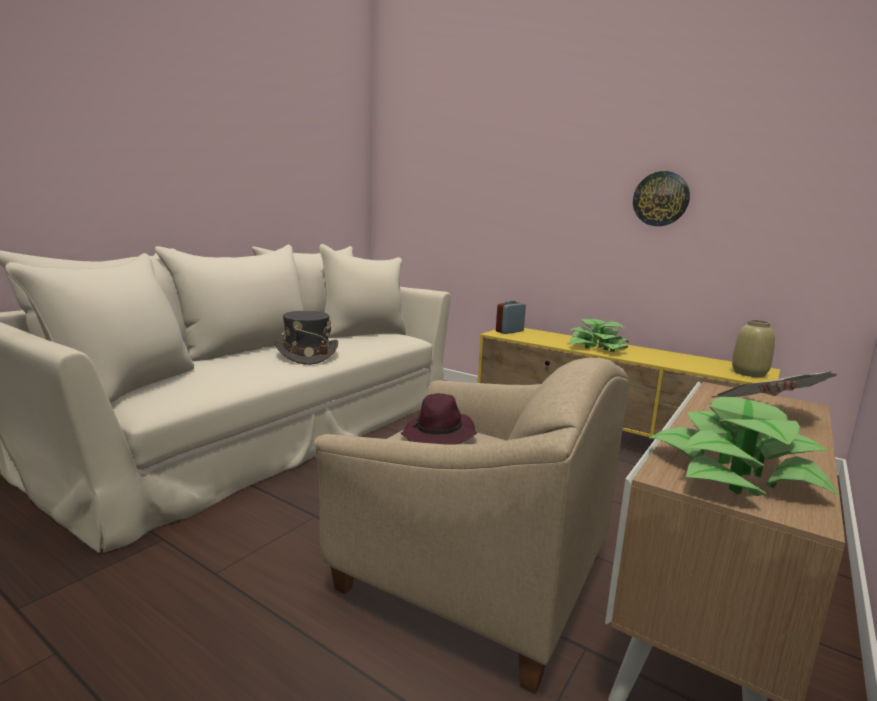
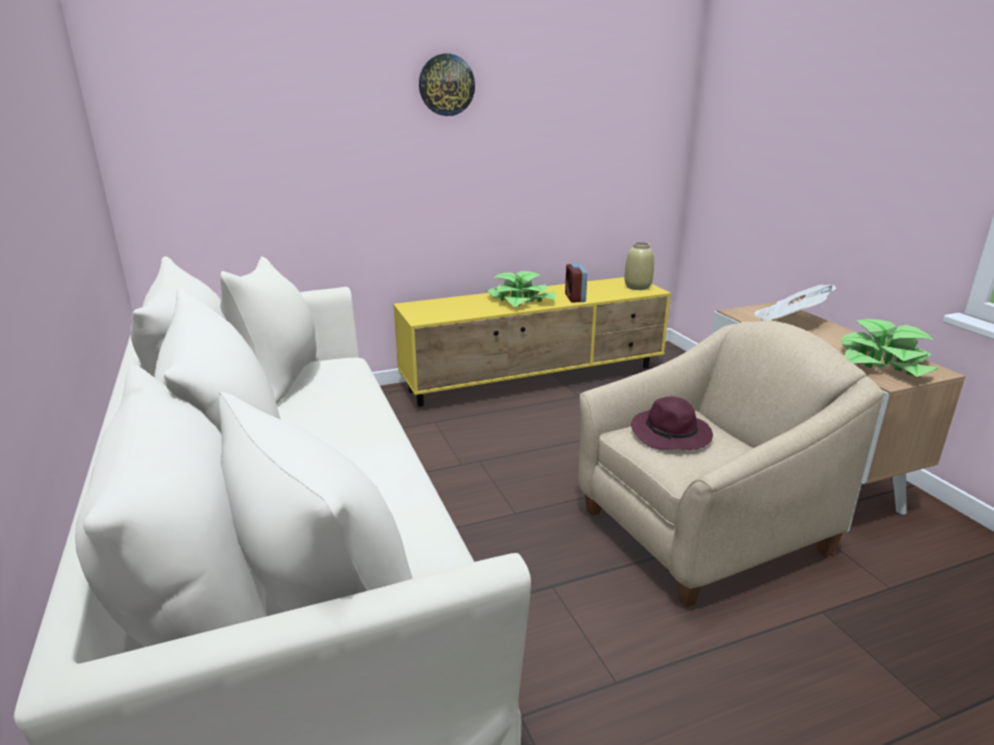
camera: 55 degrees left, 10 degrees up
(306, 355) = (343, 437): grey hat -> none
(509, 331) = (421, 311): alarm clock -> alarm clock (575, 298)
(661, 199) = (533, 139): wall clock -> wall clock (446, 85)

